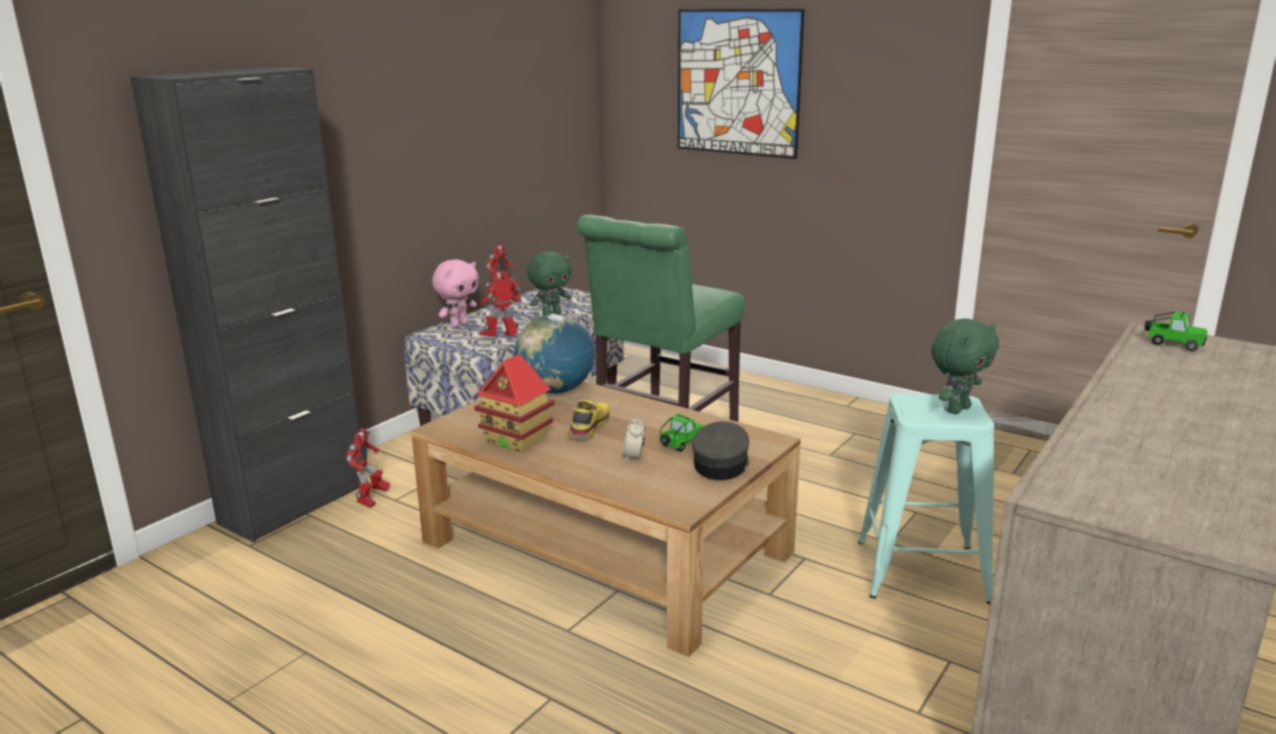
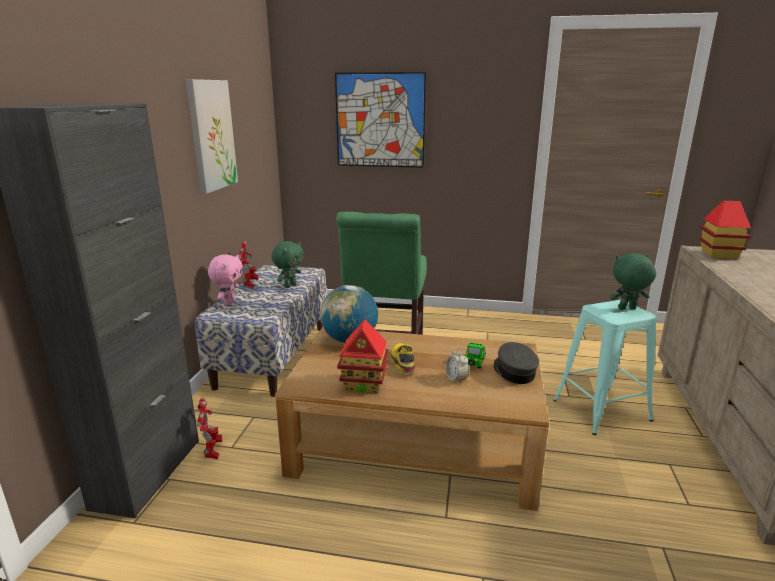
camera: 25 degrees left, 0 degrees up
(464, 101) = (211, 135): none -> picture
(502, 339) = (273, 308): toy robot -> none
(957, 409) = (627, 309): green plush toy -> green plush toy turned 120 degrees counterclockwise
(1172, 344) = (718, 254): toy car -> toy house

